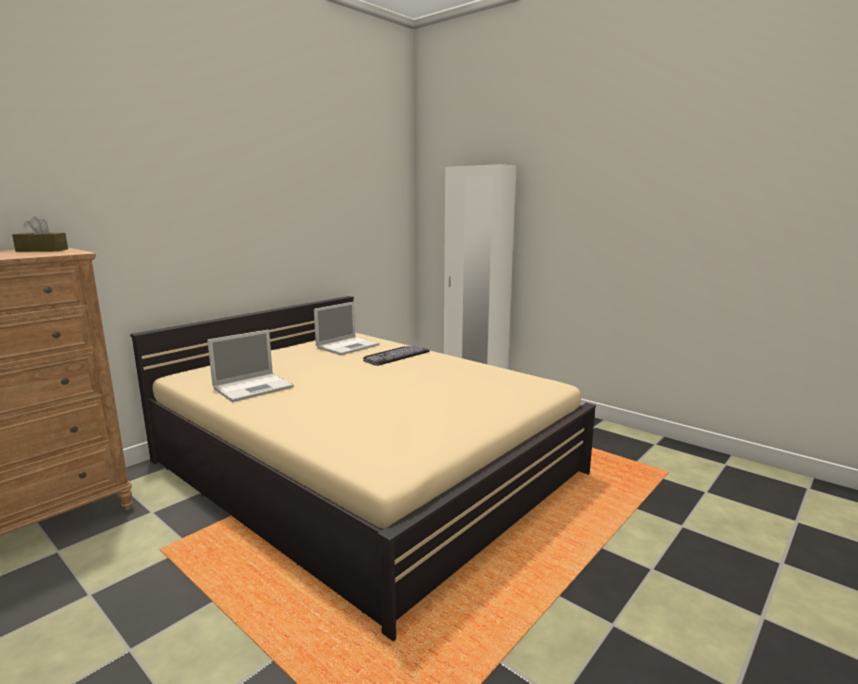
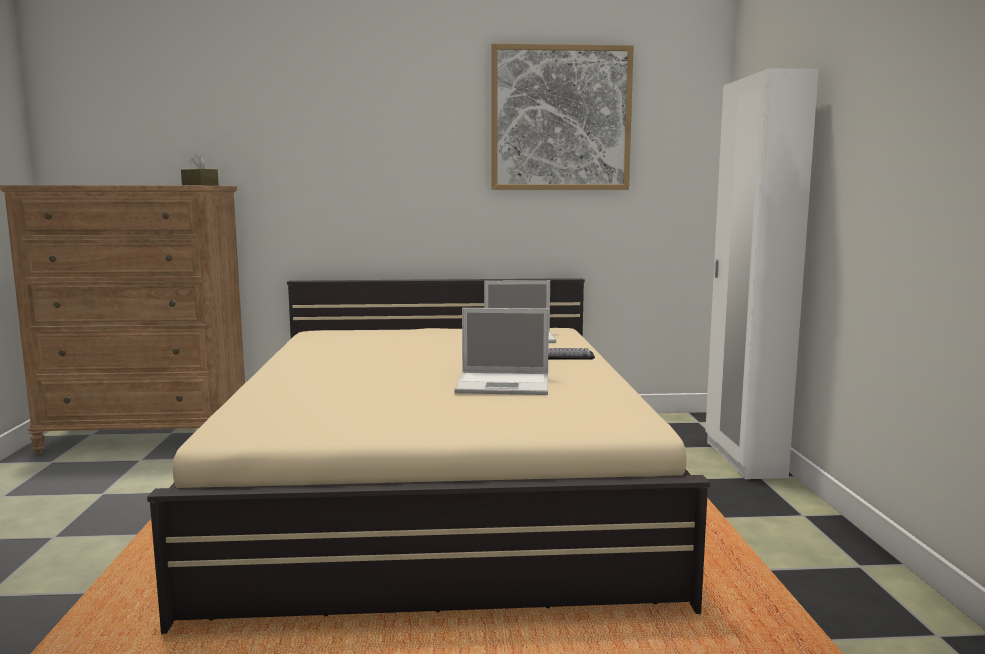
camera: 45 degrees right, 5 degrees down
(254, 387) = (336, 350): laptop -> laptop (505, 384)
(327, 181) = (560, 118): none -> picture

